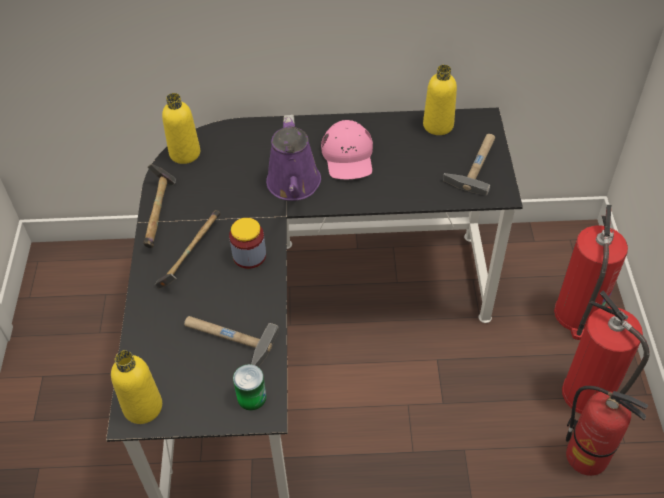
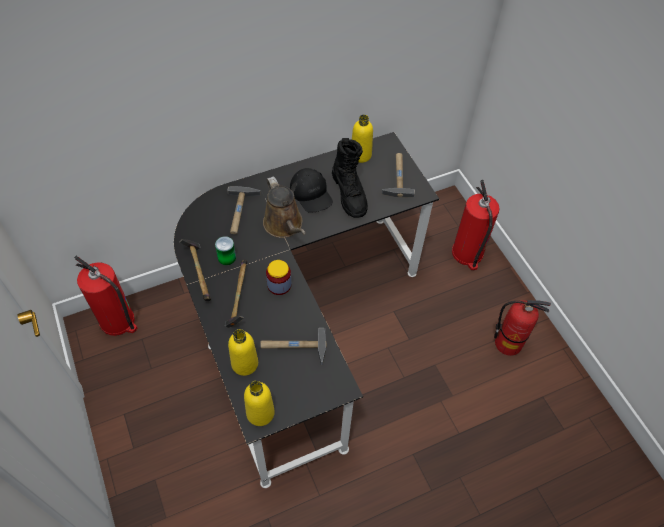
camera: 25 degrees left, 5 degrees up
(185, 153) = (194, 223): yellow bottle -> yellow bottle (245, 363)
(246, 155) = (240, 212): none -> hammer
(251, 397) = (329, 381): can -> can (227, 257)
(294, 185) = (284, 225): purple watering can -> brown watering can
(348, 156) = (311, 193): pink cap -> black cap
(399, 169) = (349, 193): none -> black boot
(588, 395) = (494, 304): fire extinguisher -> fire extinguisher (118, 321)

